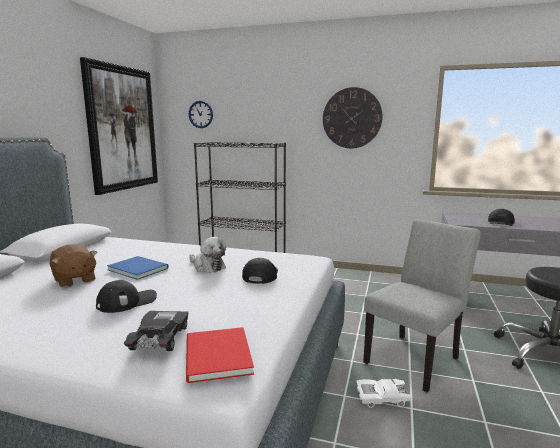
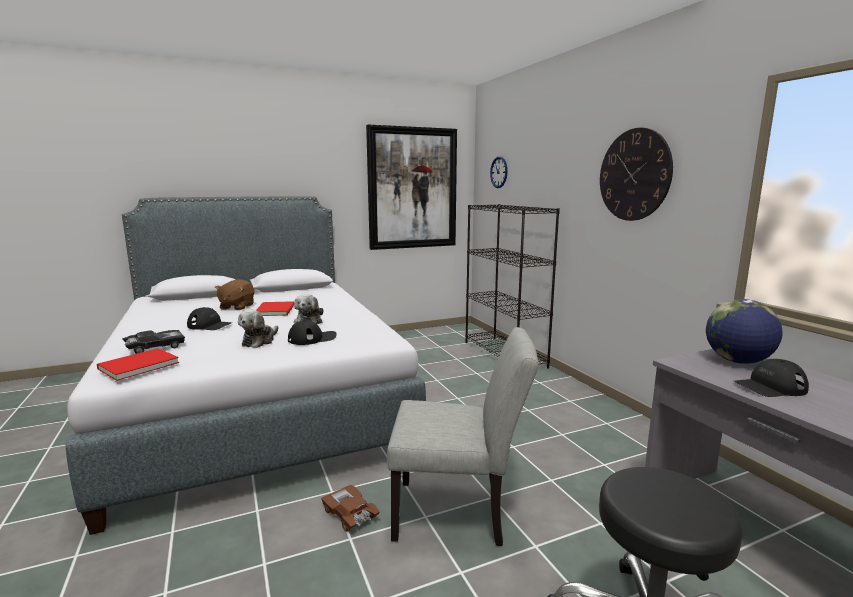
camera: 50 degrees right, 0 degrees up
(138, 268) = (276, 310): blue book -> red book
(228, 292) = (259, 341): none -> plush toy
(382, 398) = (350, 514): white toy car -> brown toy car
(465, 217) = (738, 361): none -> globe

